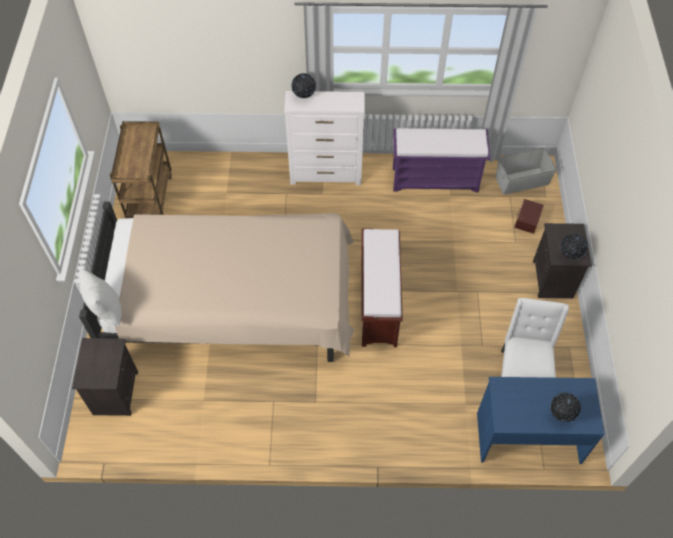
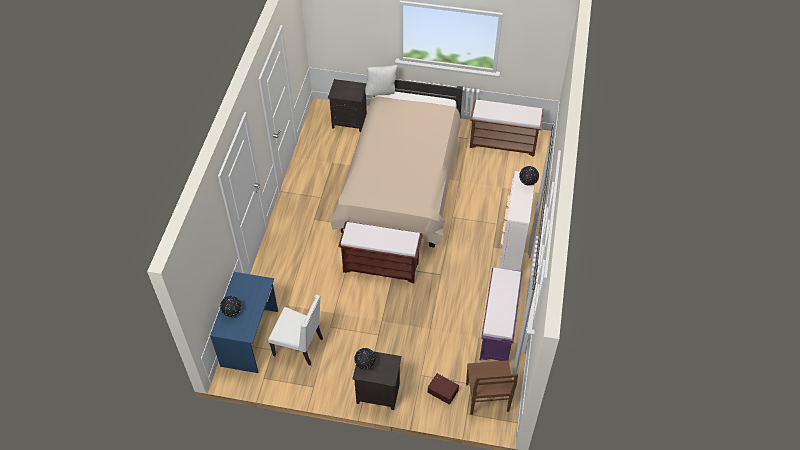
camera: 100 degrees right, 5 degrees down
(149, 198) = (503, 143): brown cart -> brown bench
(522, 181) = (487, 399): grey storage box -> brown chair

